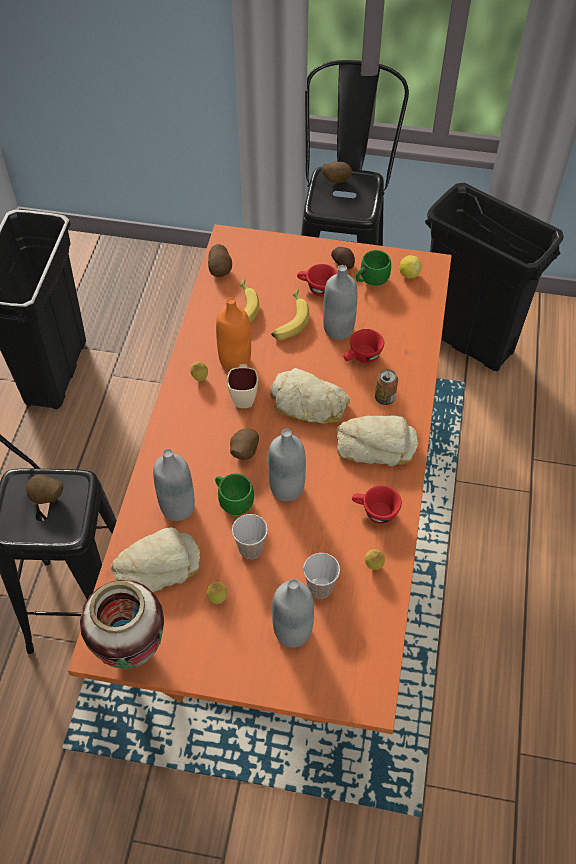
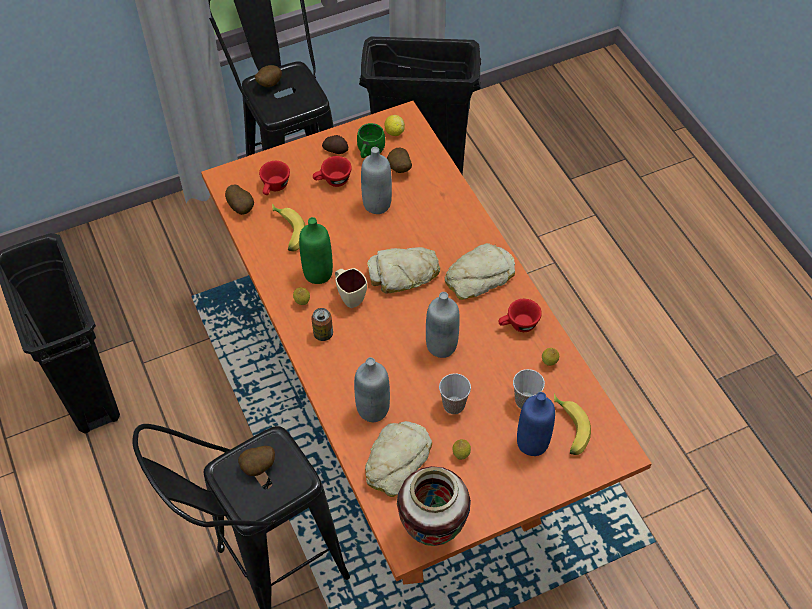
camera: 35 degrees left, 0 degrees up
(233, 501) = (410, 379): green mug -> none
(235, 361) = (318, 273): orange bottle -> green bottle
(243, 453) = (386, 339): potato -> potato (399, 169)
(289, 321) = (333, 218): banana -> banana (568, 428)
(292, 631) = (532, 443): grey bottle -> blue bottle
(362, 358) = (413, 217): red cup -> red cup (274, 188)
(384, 398) = (456, 238): can -> can (323, 334)

